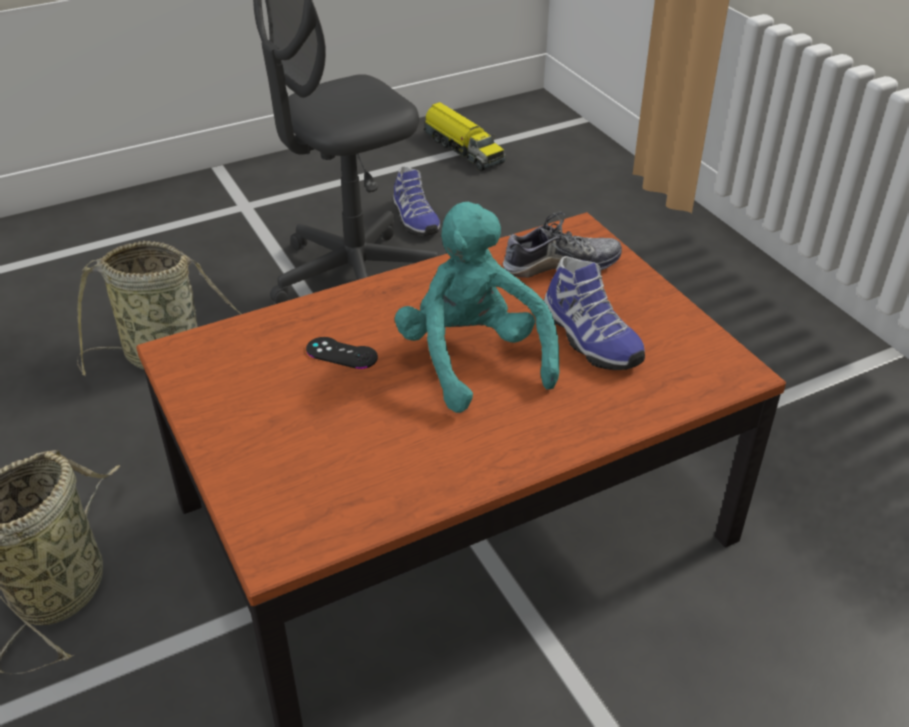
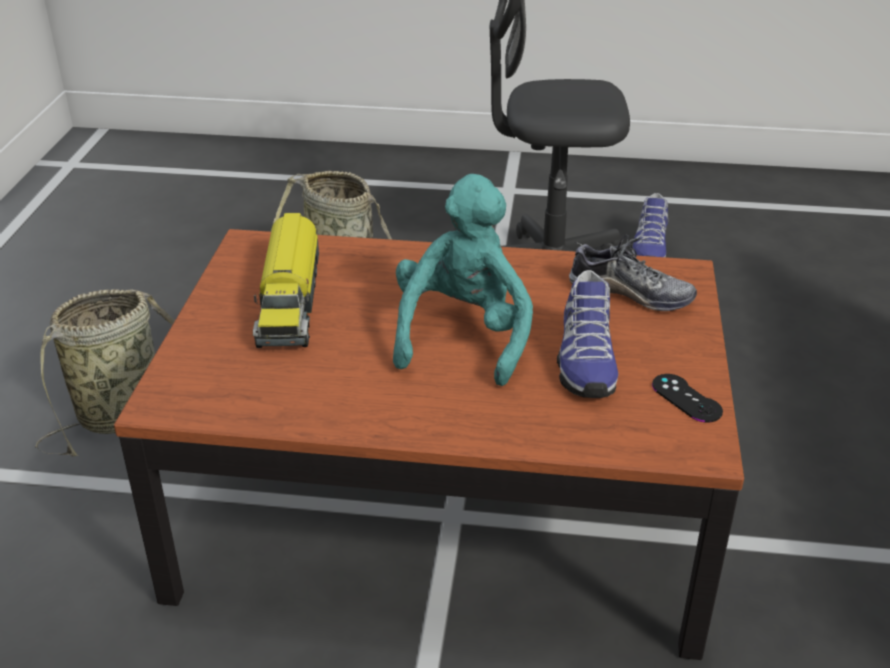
camera: 35 degrees right, 5 degrees down
(341, 353) = (363, 290): black game controller -> black game controller (686, 398)
(463, 148) = (756, 203): toy truck -> toy truck (290, 300)

